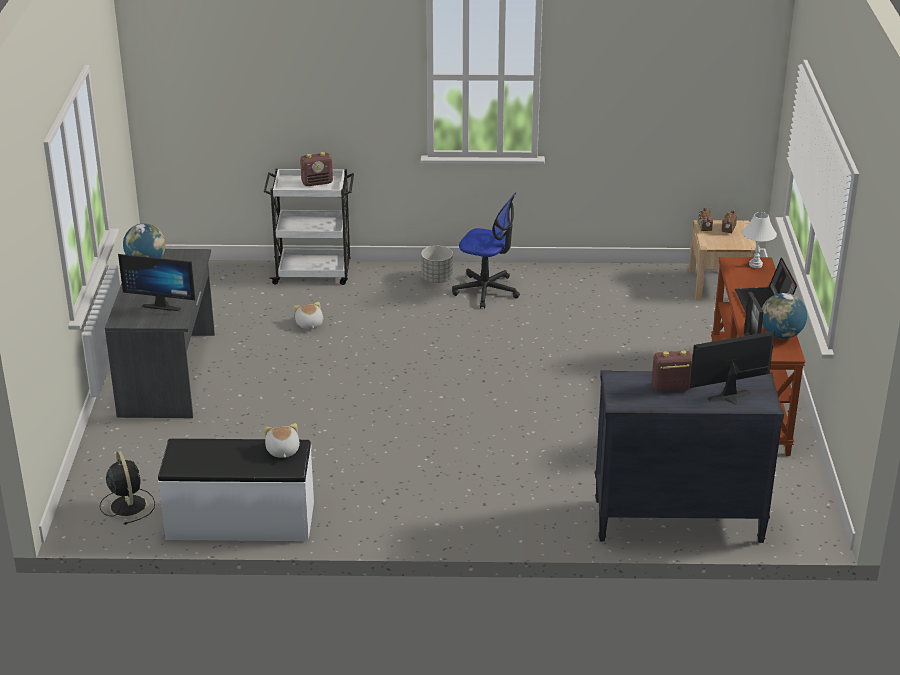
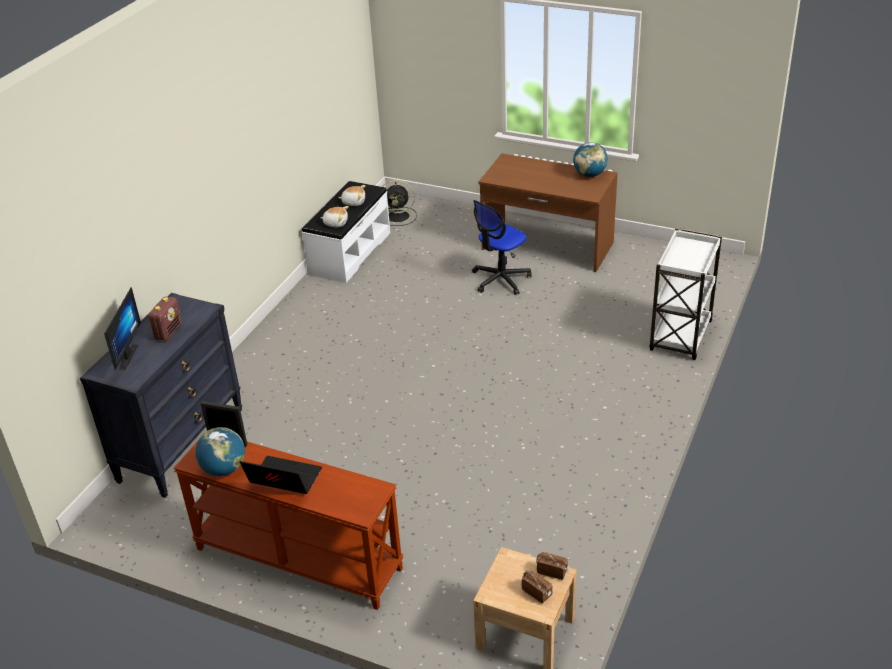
camera: 115 degrees right, 5 degrees up
(163, 305) = (519, 175): monitor -> none
(169, 374) = (547, 246): grey desk -> brown desk
(309, 324) = (587, 319): plush toy -> plush toy (354, 202)
(317, 183) = (691, 261): radio -> none
(437, 279) = (636, 409): grey planter -> none
(486, 291) = (598, 436): office chair -> office chair (500, 279)
(755, 264) = (360, 506): white table lamp -> none

